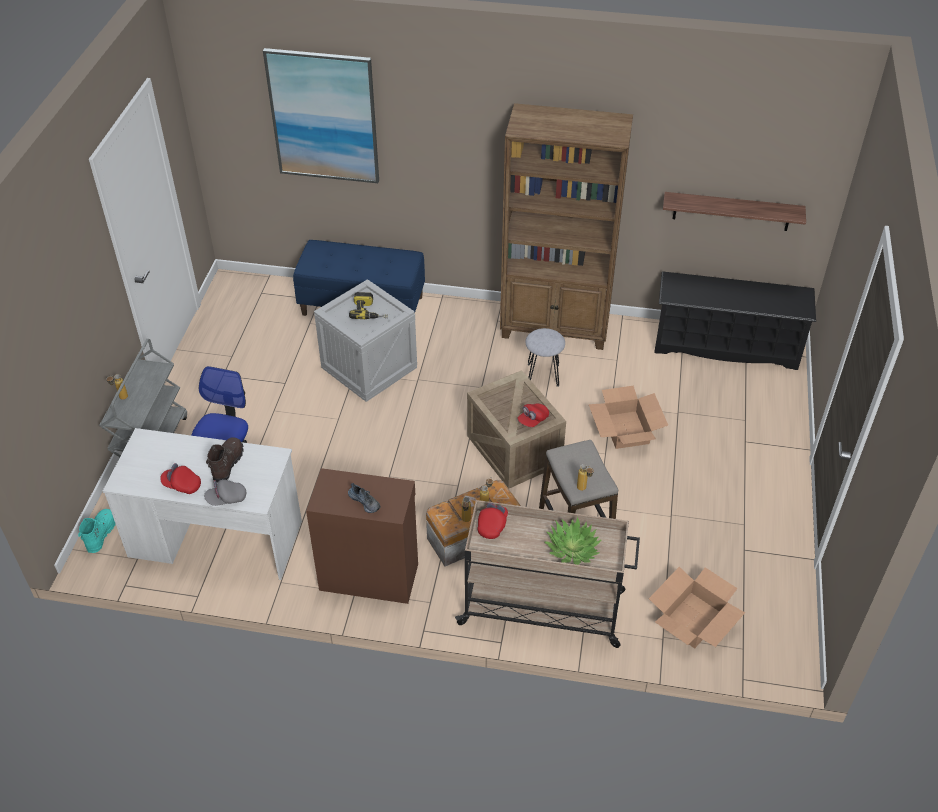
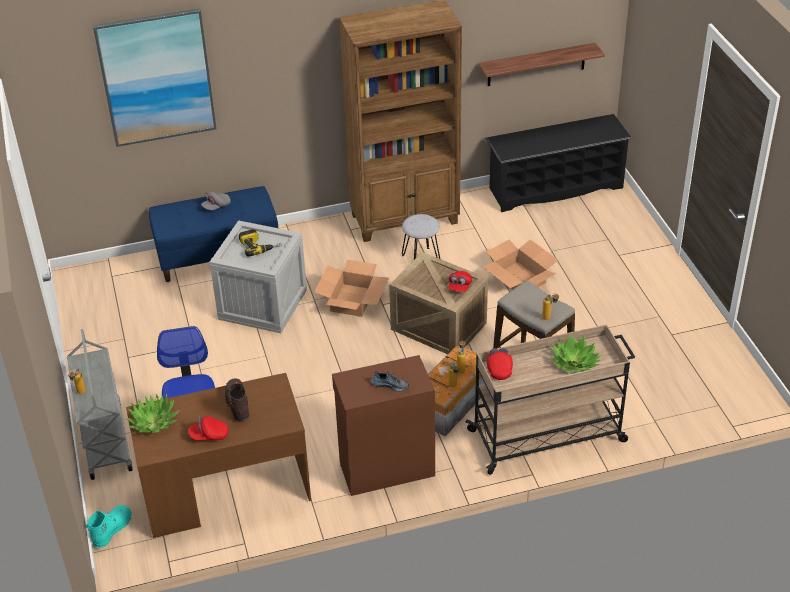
camera: 25 degrees left, 5 degrees down
(100, 534) = (111, 530): turquoise boot -> turquoise boot turned 45 degrees clockwise
(146, 452) = (154, 422): none -> potted plant
(216, 539) = (226, 492): white desk -> brown desk
(226, 499) = (259, 431): grey cap -> grey cap (216, 206)
(692, 620) = (668, 399): cardboard box -> cardboard box (352, 300)

